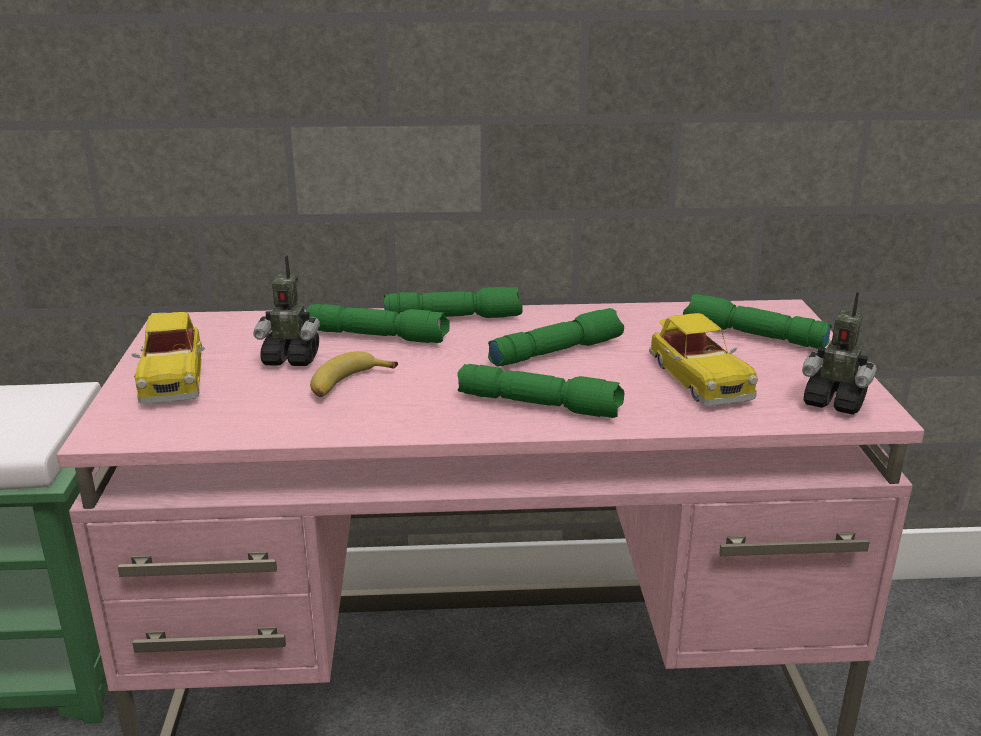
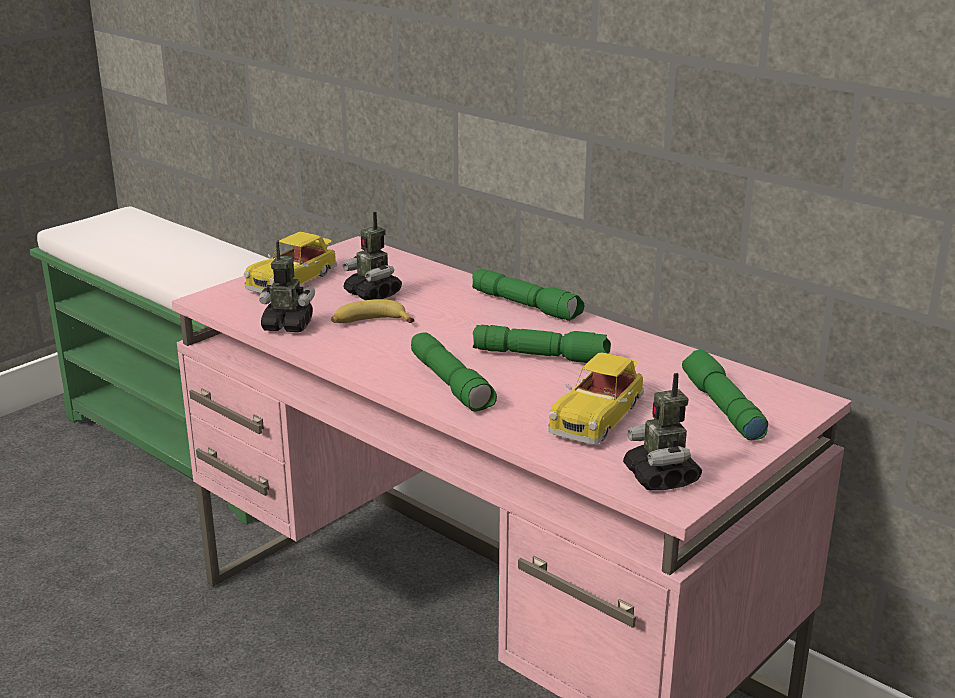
camera: 45 degrees right, 0 degrees up
(267, 422) = (287, 326): none -> toy robot
(379, 336) = (451, 300): green flashlight -> none

